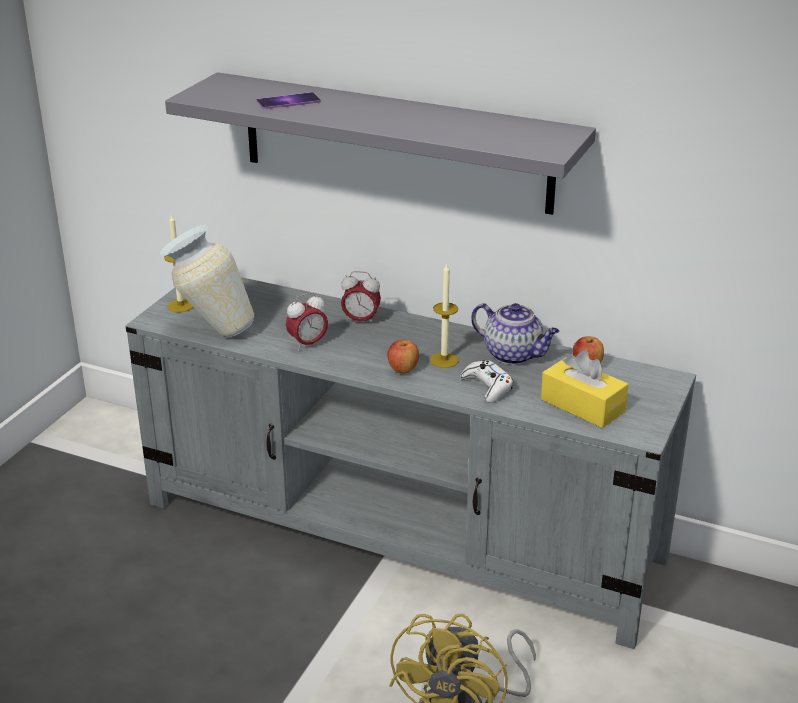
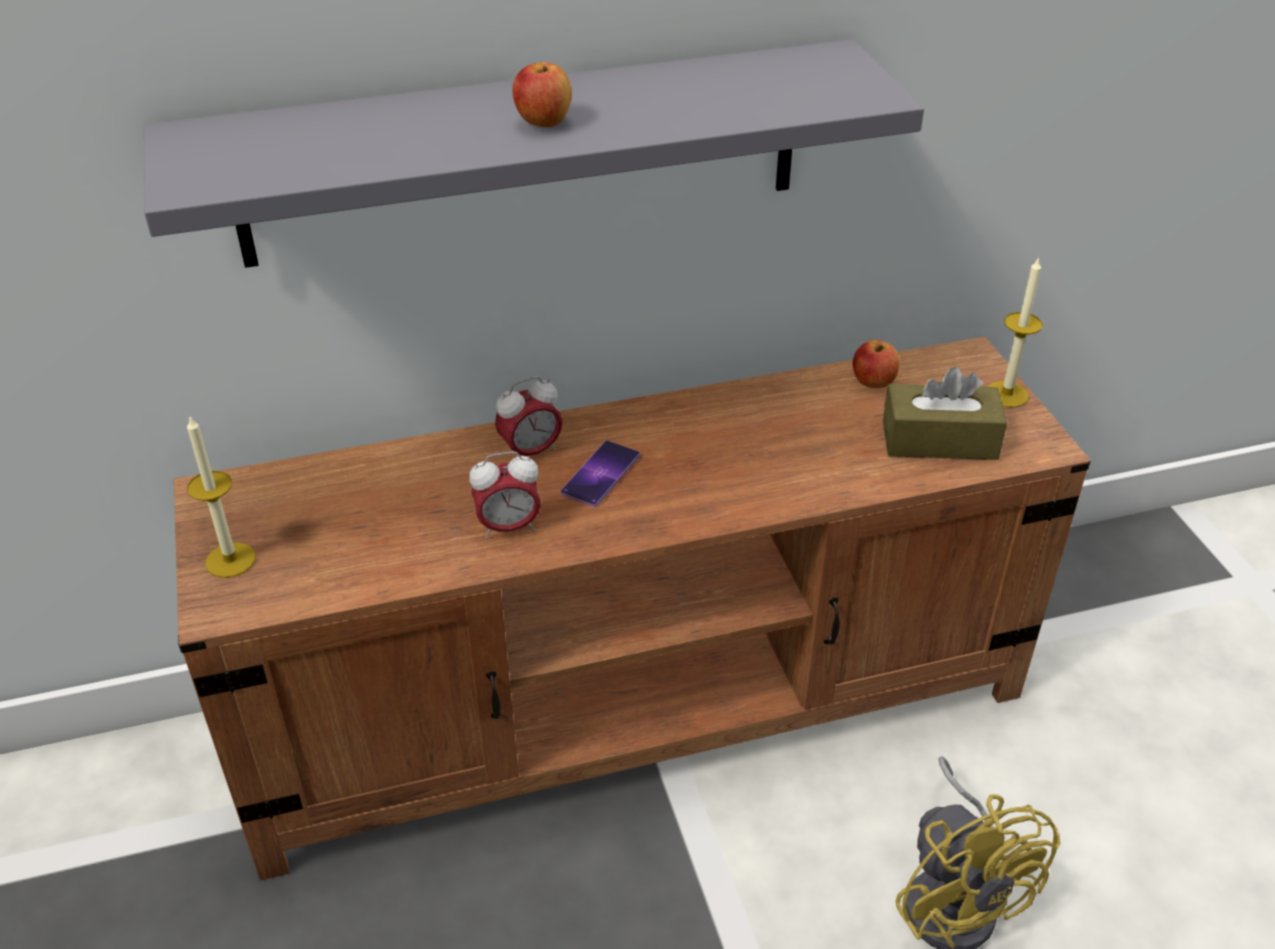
camera: 40 degrees left, 10 degrees up
(210, 330) = (335, 579): vase -> none
(288, 101) = (371, 140): phone -> phone (600, 474)
(307, 344) = (508, 527): alarm clock -> alarm clock turned 60 degrees clockwise
(402, 532) = (639, 706): grey tv stand -> brown tv stand
(403, 370) = (682, 500): apple -> apple (543, 122)
(444, 360) = (711, 458): candle -> candle (1006, 394)
(487, 387) = (810, 471): white game controller -> none
(514, 355) = (778, 407): teapot -> none
(582, 405) = (939, 440): yellow tissue box -> brown tissue box

